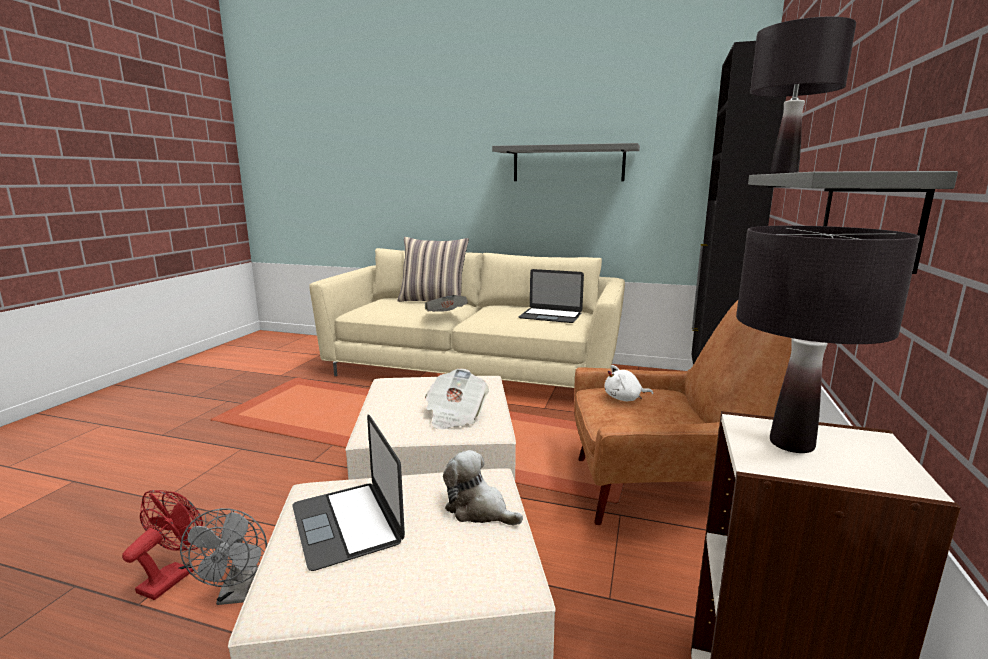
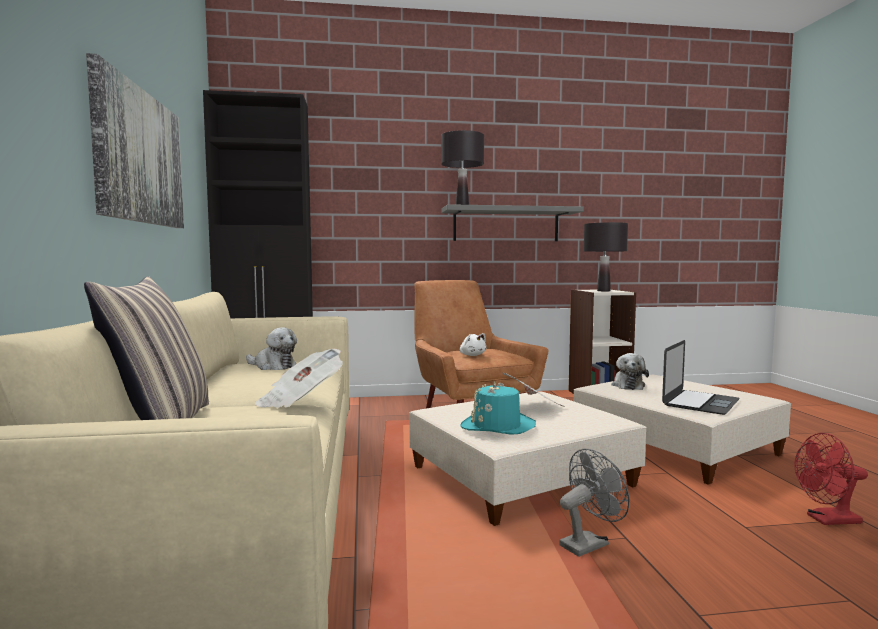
camera: 115 degrees left, 10 degrees down
(236, 593) = (773, 490): grey fan -> grey fan (589, 543)
(419, 388) = (497, 426): none -> turquoise hat
(550, 315) = (273, 366): laptop -> plush toy
(568, 164) = (140, 157): grey shelf -> picture

